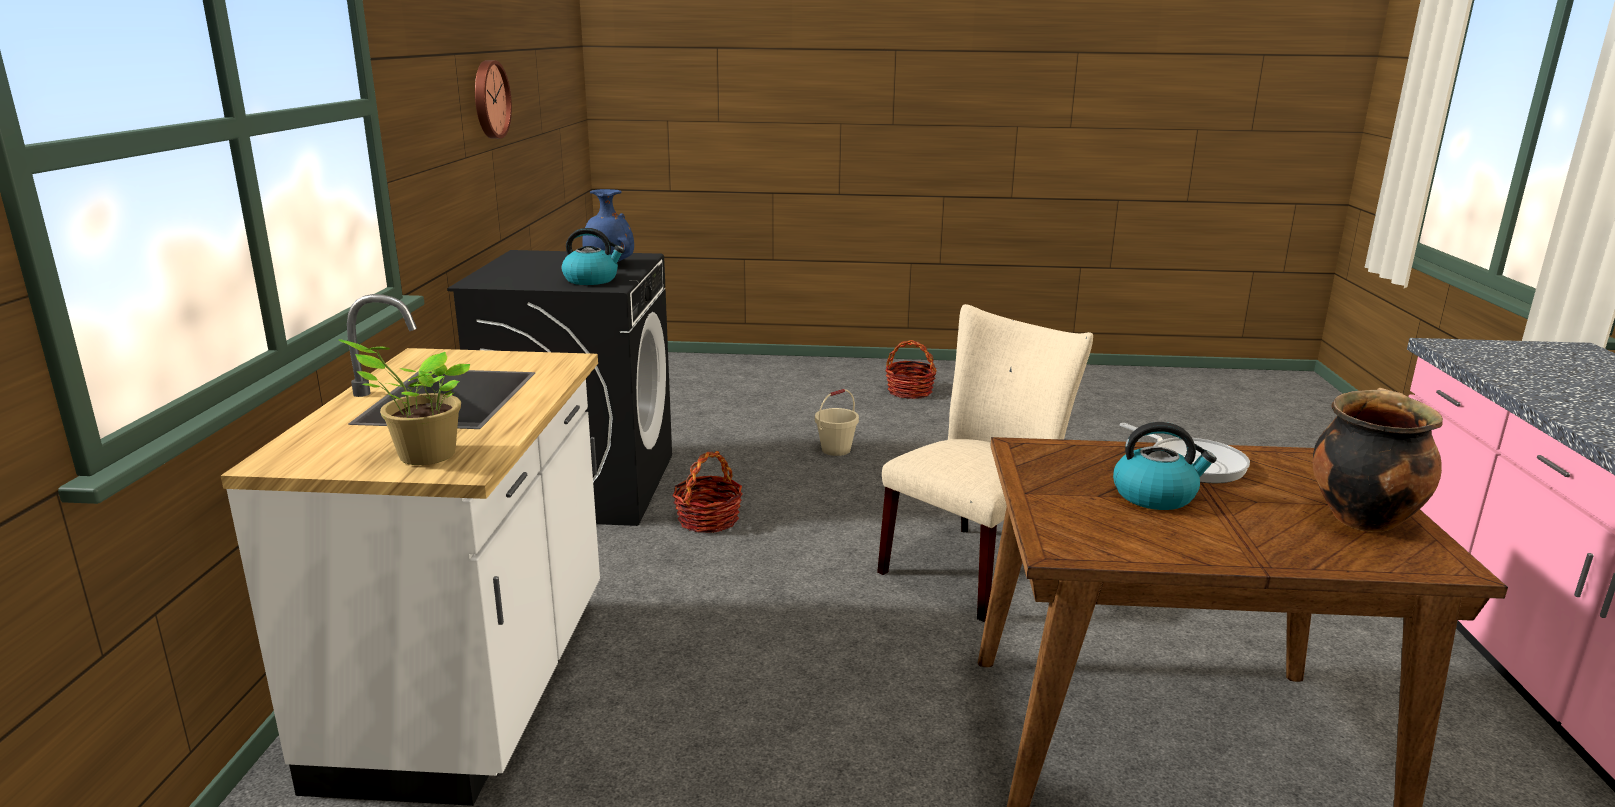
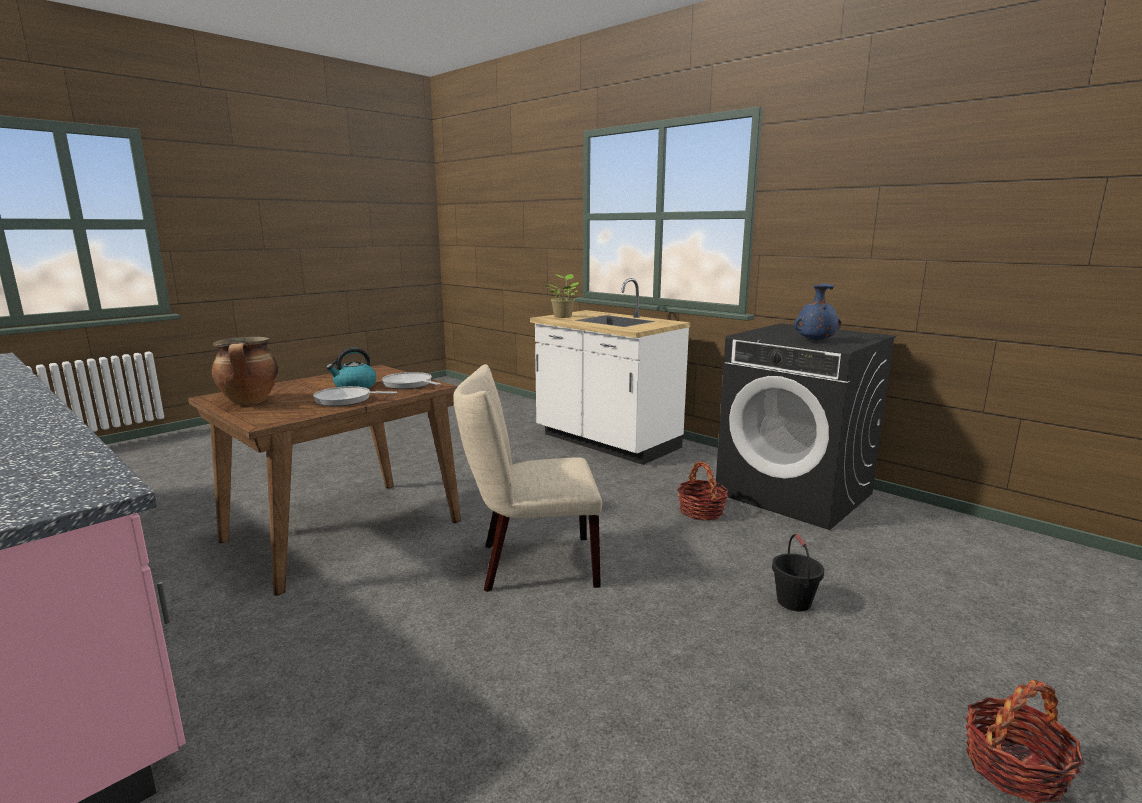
camera: 130 degrees right, 5 degrees down
(489, 99) = (927, 220): wall clock -> none
(592, 280) = (769, 335): kettle -> none
(836, 449) = (794, 602): beige bucket -> black bucket
(976, 565) = (530, 564): beige chair -> beige chair turned 90 degrees clockwise
(1059, 466) = (409, 384): none -> frying pan

